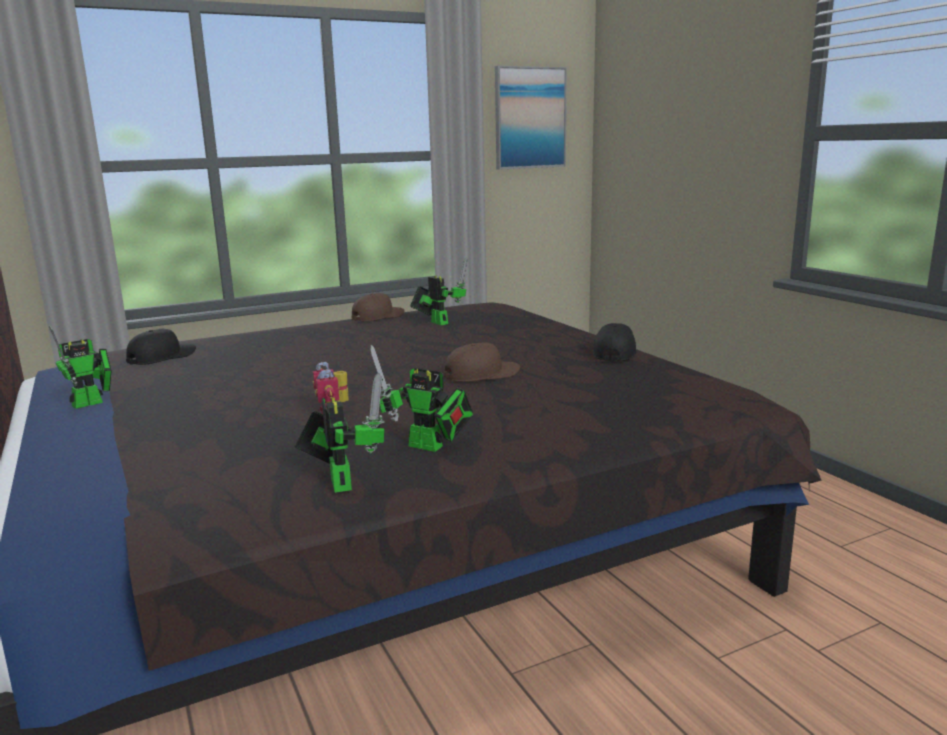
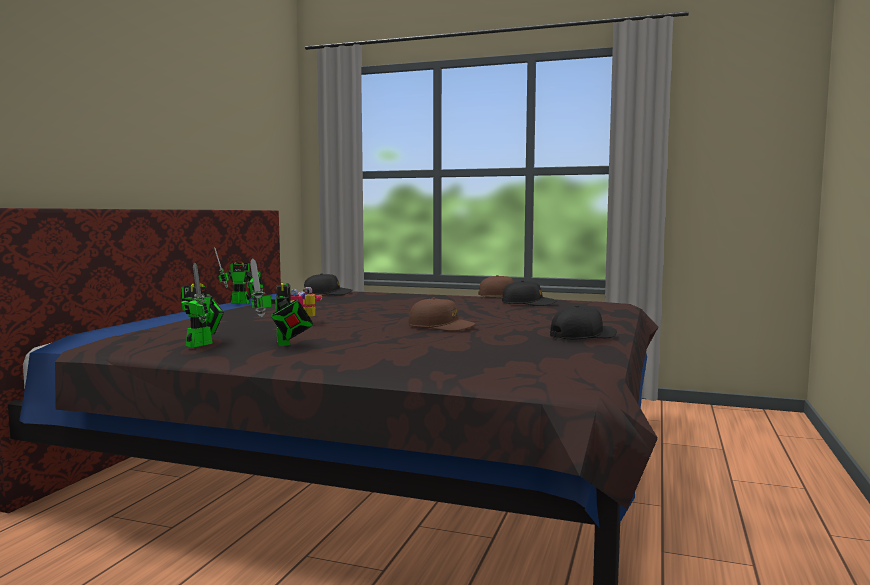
camera: 45 degrees right, 10 degrees down
(437, 322) = (528, 303): toy robot -> black cap
(530, 118) = (734, 133): picture -> none

